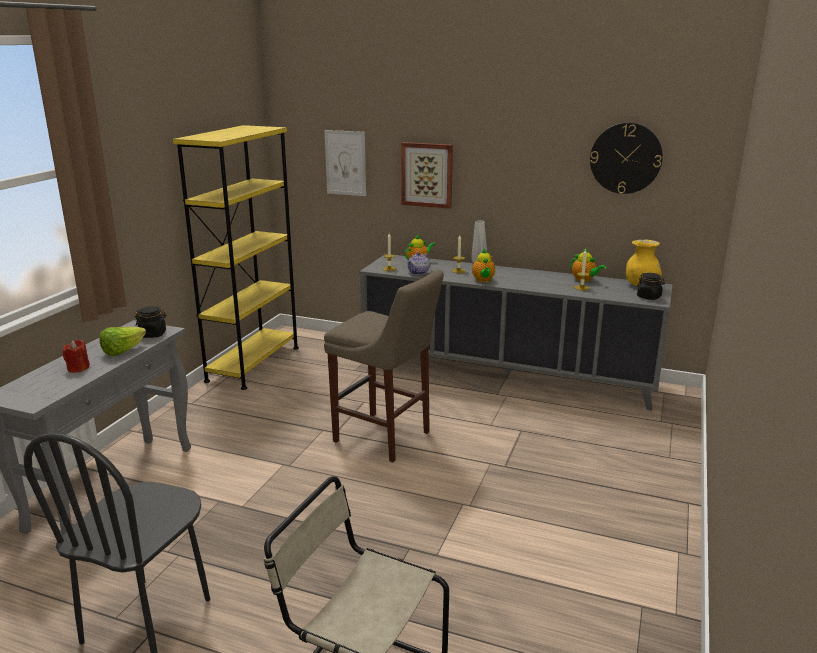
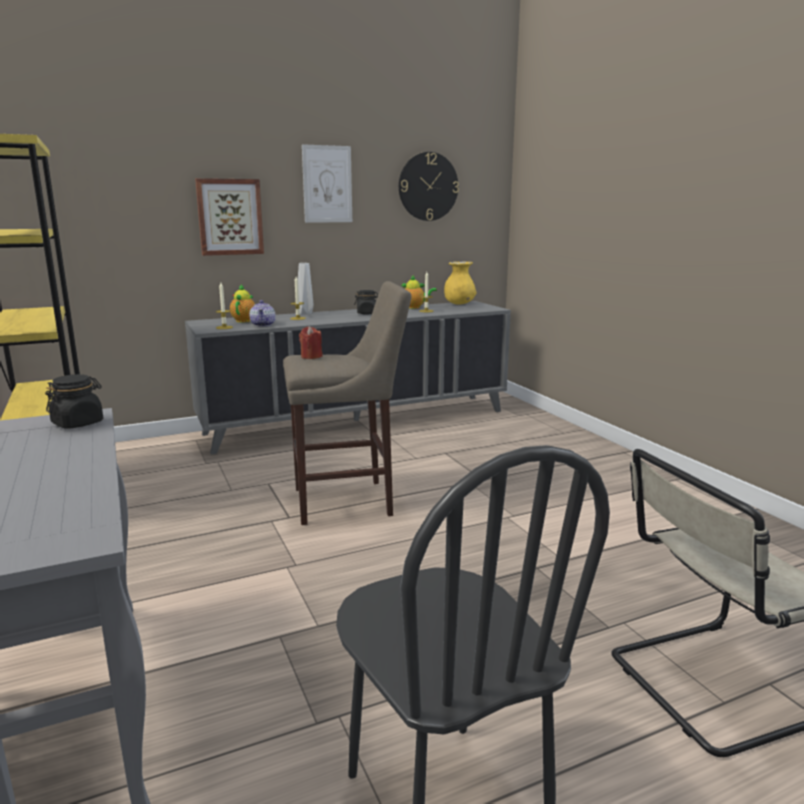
camera: 45 degrees left, 5 degrees down
(78, 368) = (47, 484): red candle -> red candle (311, 356)
(123, 351) = (77, 448): lettuce -> none
(345, 163) = (114, 209): picture -> picture (327, 184)
(483, 280) = (339, 319): teapot -> none
(649, 297) = (483, 307): black jar -> black jar (367, 313)

